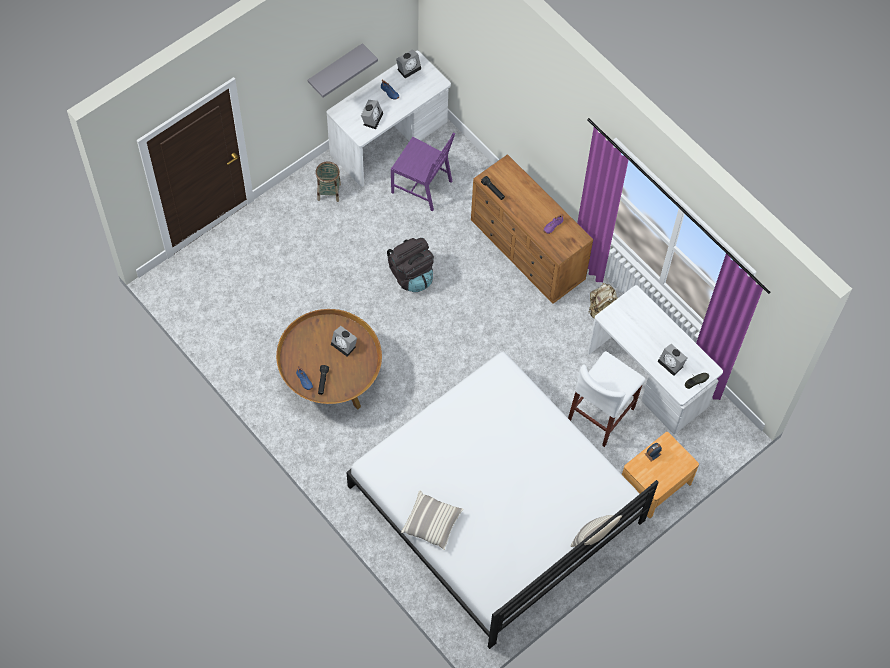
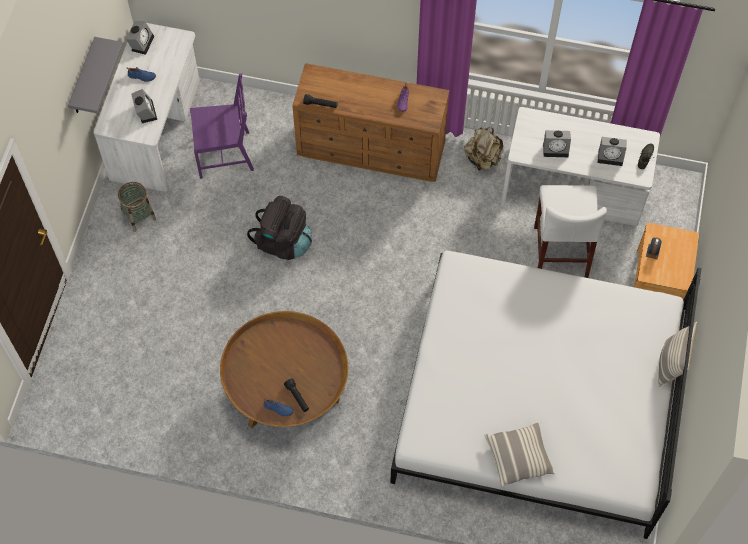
camera: 35 degrees left, 0 degrees up
(344, 345) = (289, 347): alarm clock -> alarm clock (556, 148)

